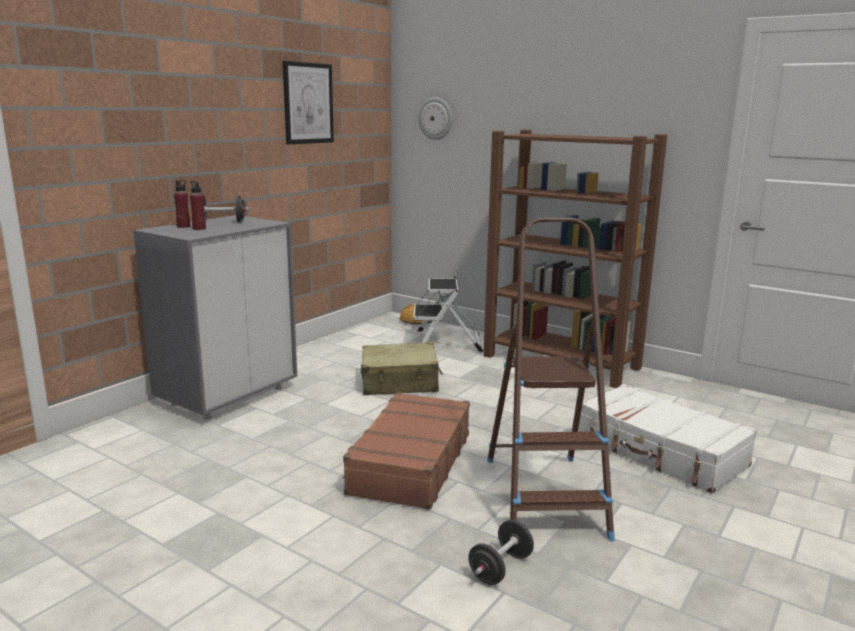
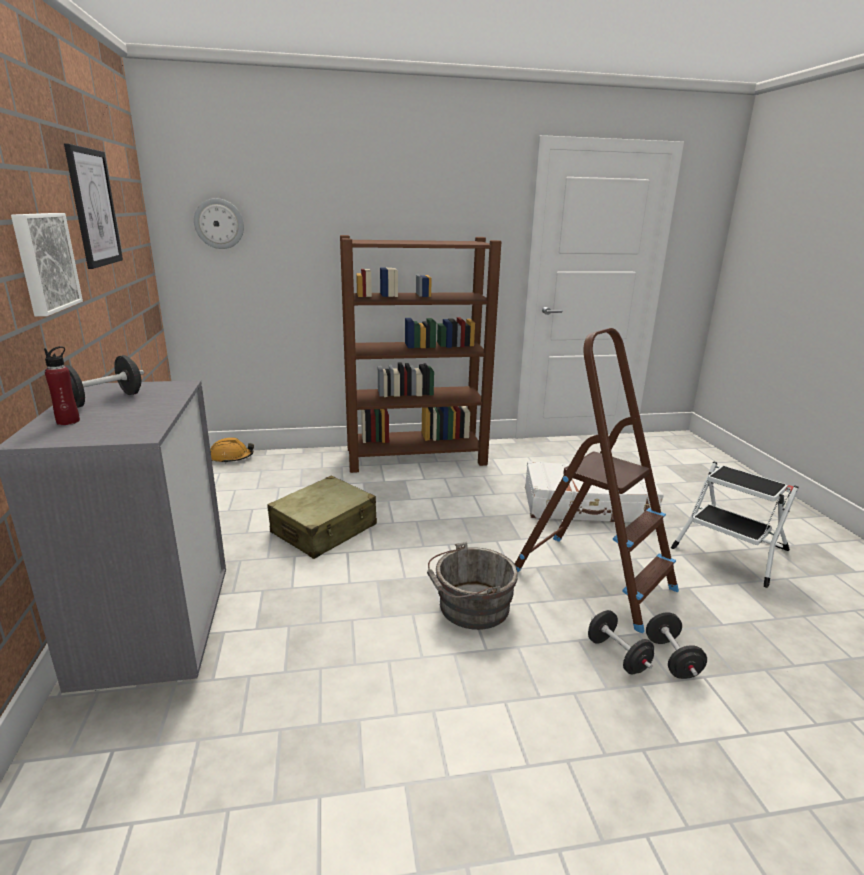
camera: 45 degrees left, 5 degrees up
(199, 228) = (107, 419): red bottle -> none
(234, 135) = (44, 262): none -> picture
(410, 463) = (470, 607): brown suitcase -> grey bucket
(446, 341) = (294, 469): step ladder -> step ladder (731, 551)
(459, 541) = (617, 655): none -> black dumbbell

